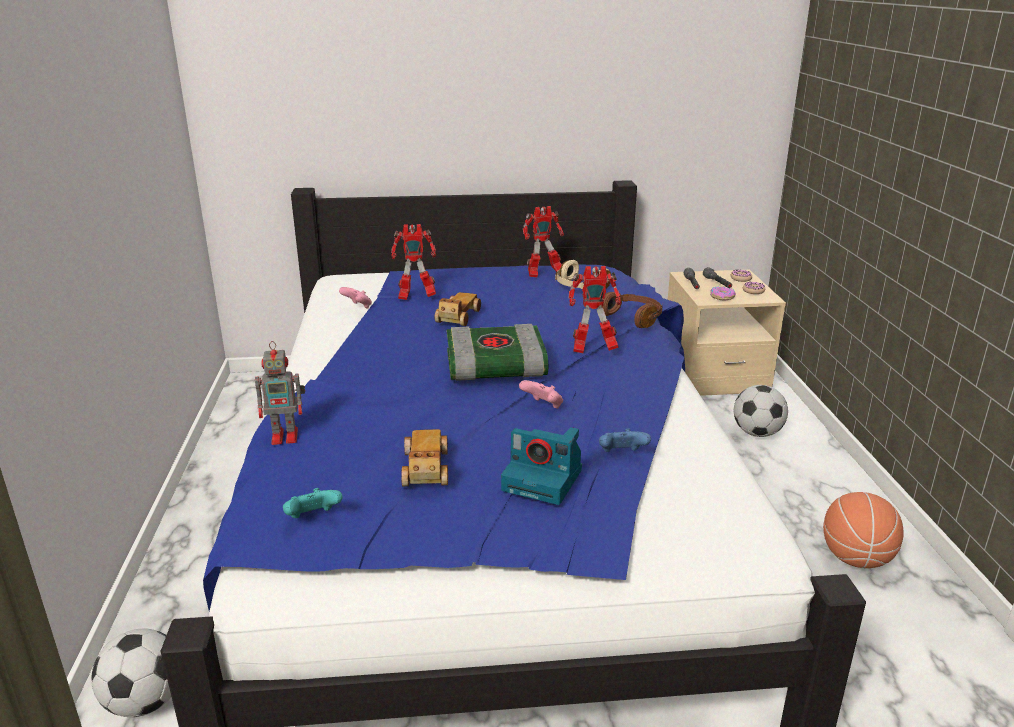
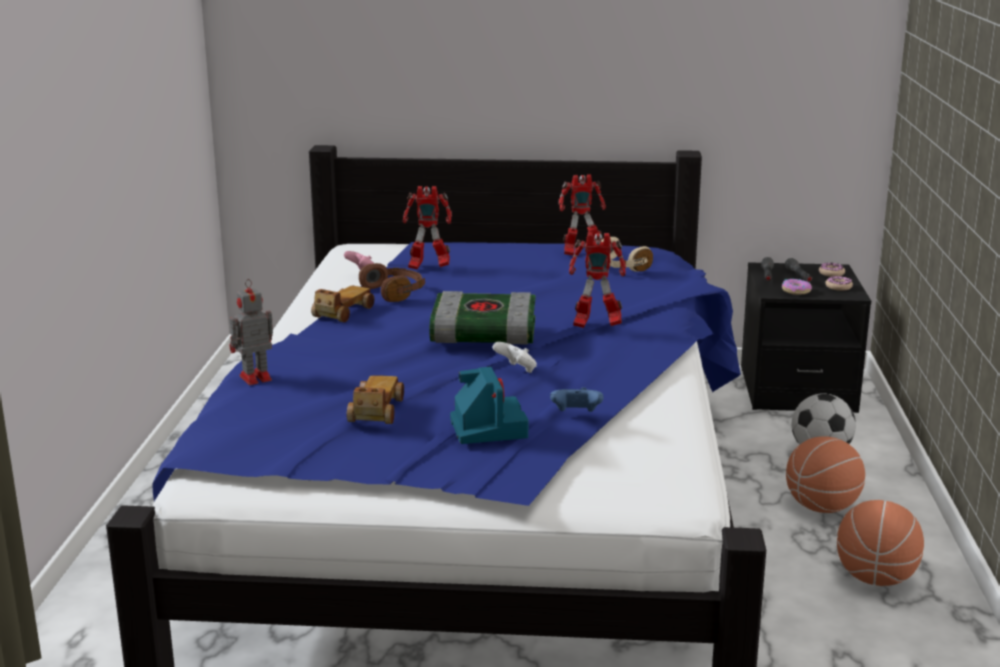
camera: 10 degrees right, 5 degrees down
(145, 702) = (95, 622): football -> none
(286, 436) = (253, 378): toy robot -> toy robot turned 150 degrees clockwise
(313, 518) = (258, 439): turquoise game controller -> none
(458, 317) = (465, 288): toy car -> toy car (342, 313)
(543, 406) = (516, 370): pink game controller -> white game controller
(544, 480) = (487, 427): camera -> camera turned 135 degrees counterclockwise
(633, 318) = (659, 299): brown headphones -> brown headphones (394, 292)
(714, 375) = (797, 390): beige nightstand -> black nightstand
(781, 488) = (822, 507): none -> basketball

